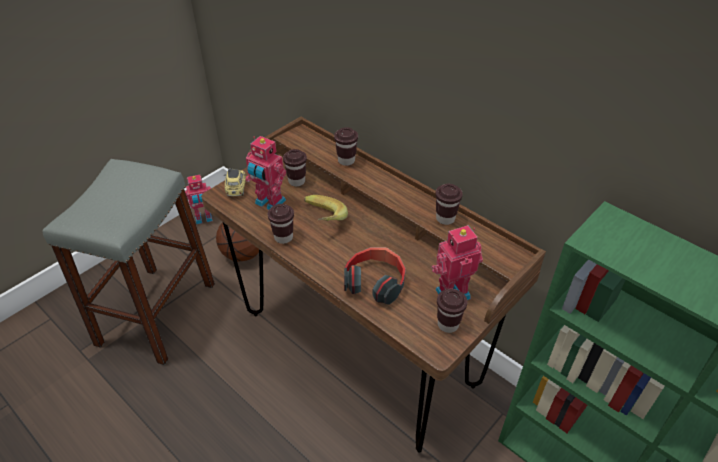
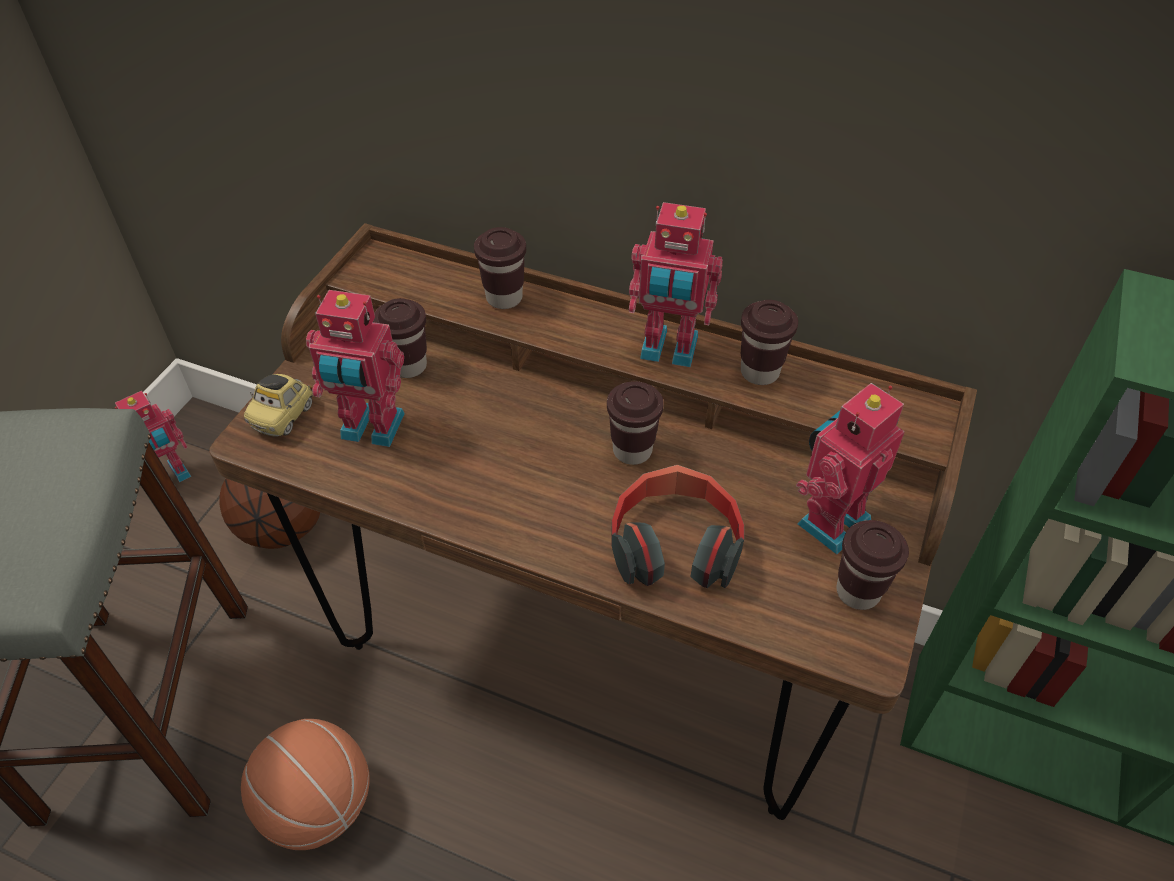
camera: 20 degrees left, 5 degrees up
(211, 376) = (318, 804): none -> basketball
(236, 189) = (284, 417): toy car -> toy car turned 135 degrees counterclockwise
(283, 237) = (438, 499): brown cup -> brown cup (632, 450)
(321, 220) = (501, 438): banana -> none
(408, 199) = (668, 350): none -> toy robot

